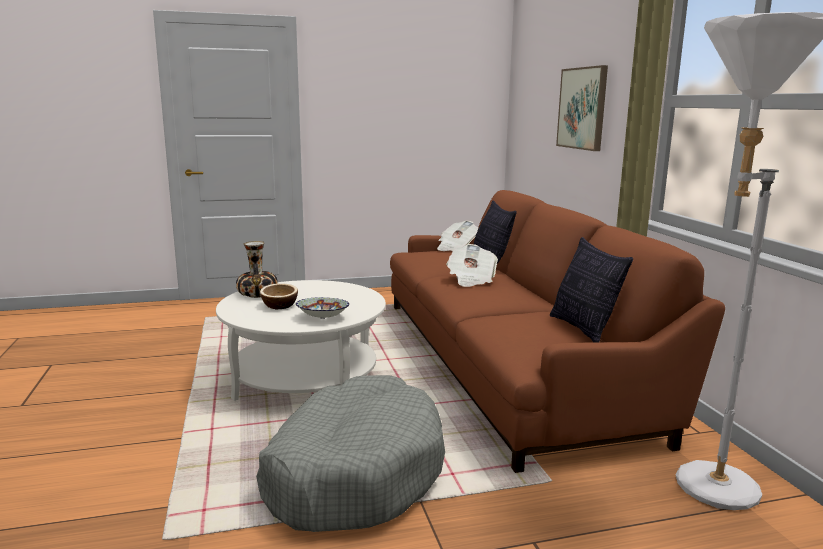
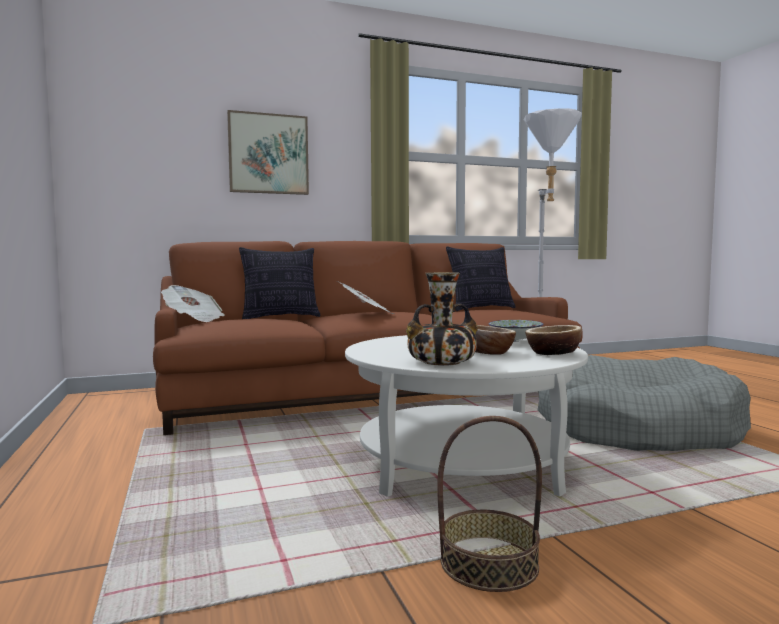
camera: 95 degrees left, 10 degrees down
(184, 371) = (489, 563): none -> basket
(261, 320) = (553, 353): none -> bowl

